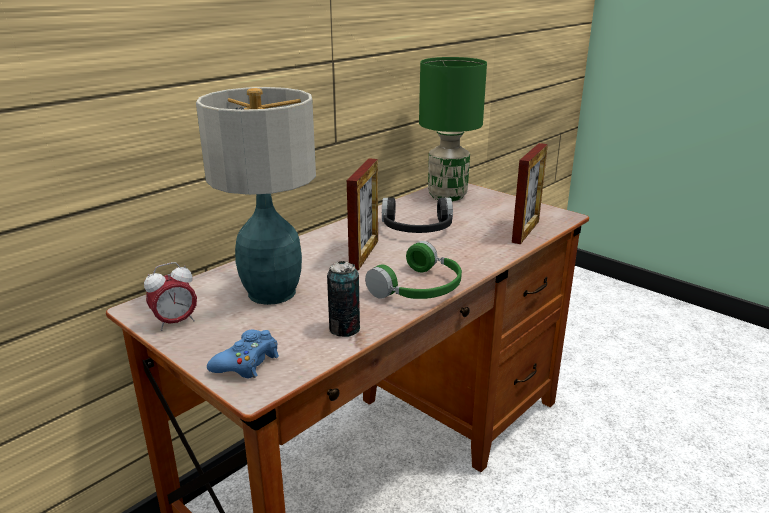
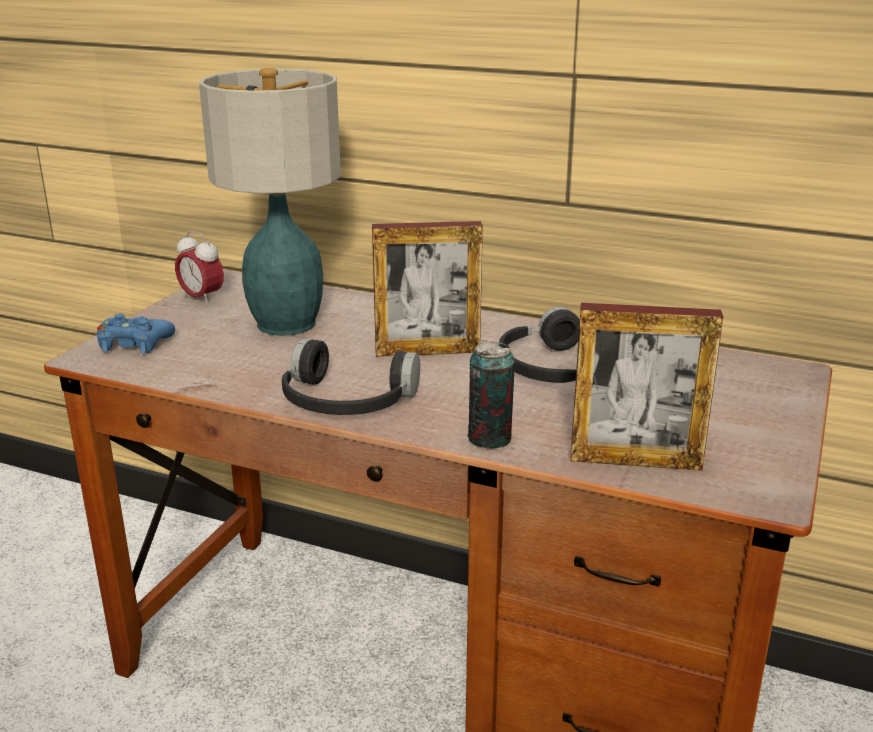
camera: 70 degrees right, 0 degrees up
(344, 329) = (216, 375): can -> can (489, 438)
(420, 288) = (345, 402): green headphones -> black headphones
(448, 196) = (729, 374): green table lamp -> none

